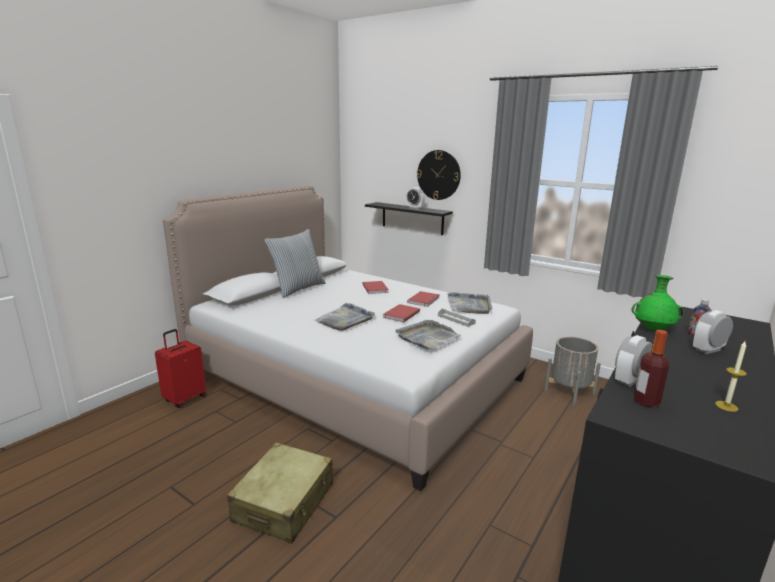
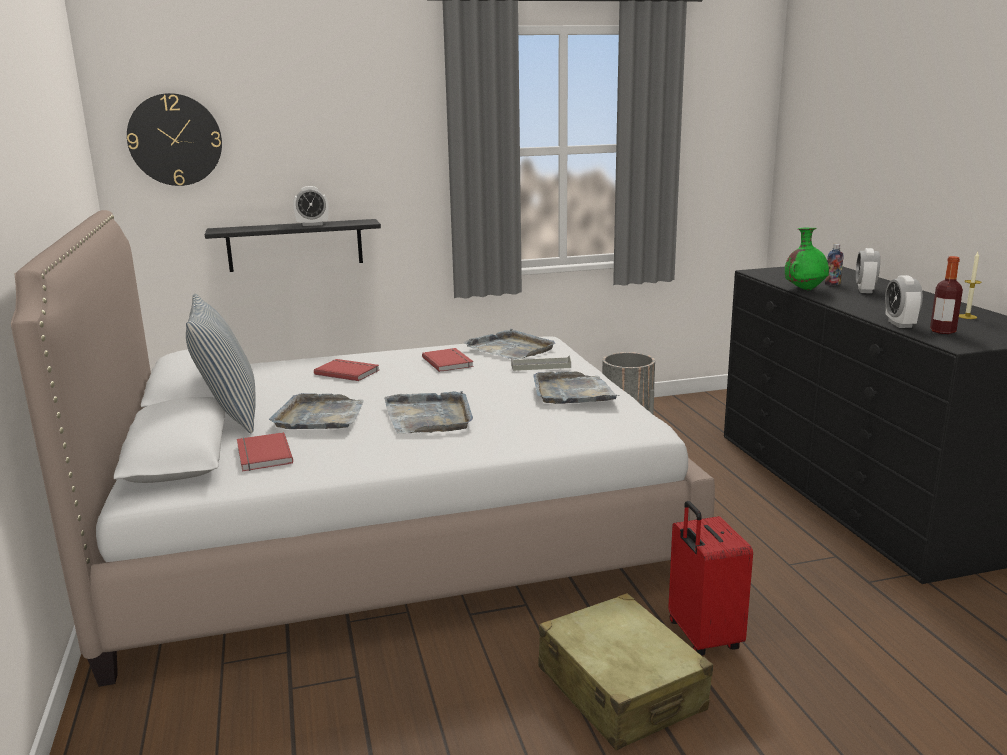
camera: 50 degrees left, 0 degrees up
(184, 398) = (188, 714): red suitcase -> red suitcase (702, 637)
(316, 302) = (320, 416): none -> grey tray
(400, 314) = (472, 385): red book -> red book (262, 455)
(438, 175) = (340, 160): wall clock -> wall clock (175, 140)

